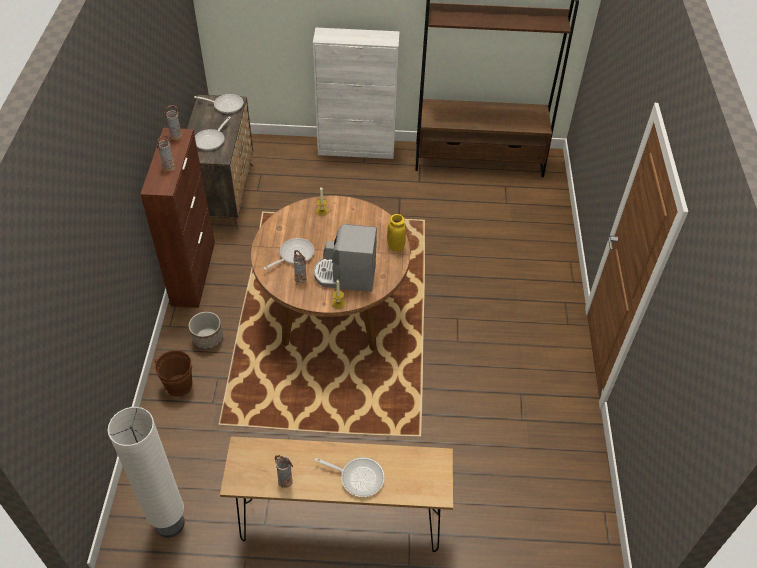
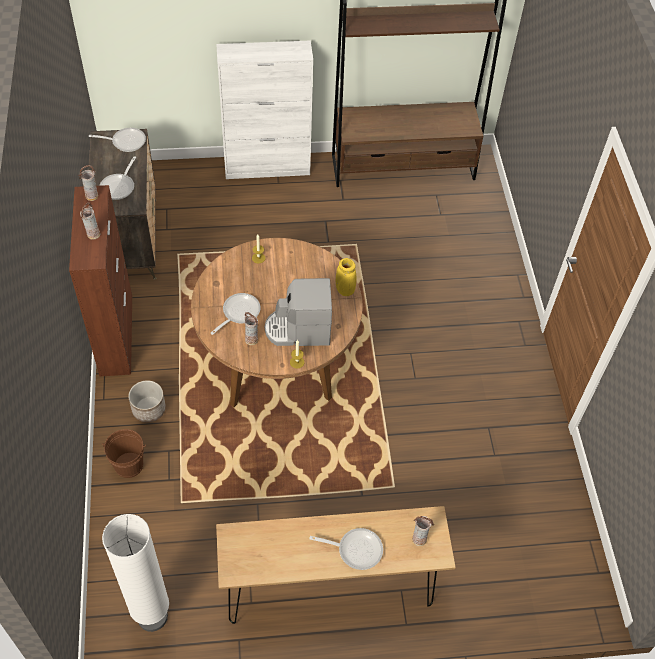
camera: 10 degrees left, 5 degrees up
(285, 481) = (283, 563): vase -> vase (419, 538)

